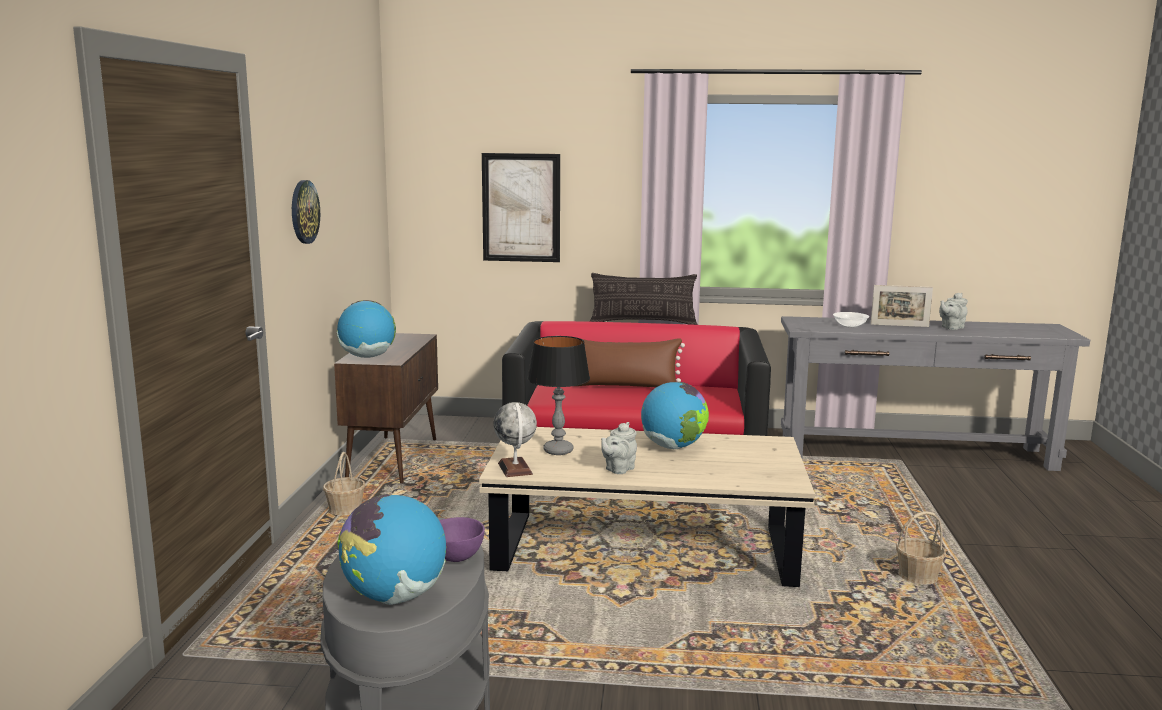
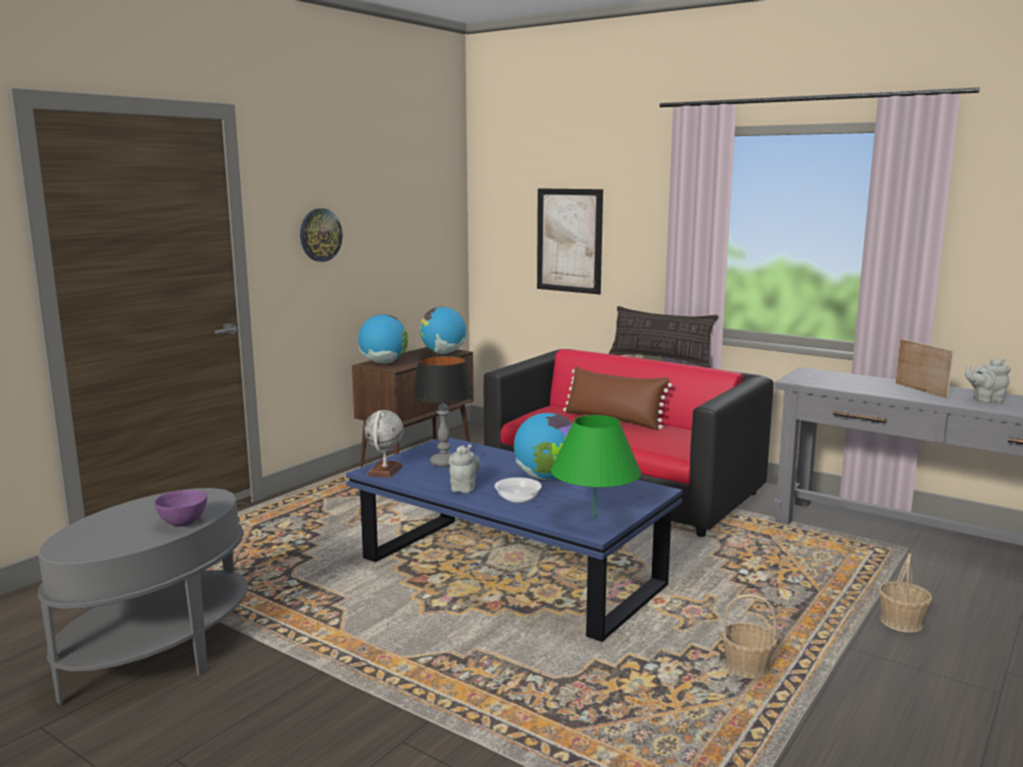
camera: 30 degrees right, 0 degrees up
(345, 509) = (331, 488): basket -> basket (901, 622)
(394, 597) = (96, 540): globe -> globe (443, 353)
(618, 469) = (464, 487): grey teapot -> grey teapot turned 120 degrees clockwise
(645, 550) = (510, 573): beige coffee table -> blue coffee table
(770, 472) = (594, 517): none -> green table lamp
(850, 326) = (856, 384): bowl -> bowl (517, 499)
(899, 325) = (920, 391): picture frame -> picture frame turned 150 degrees counterclockwise

